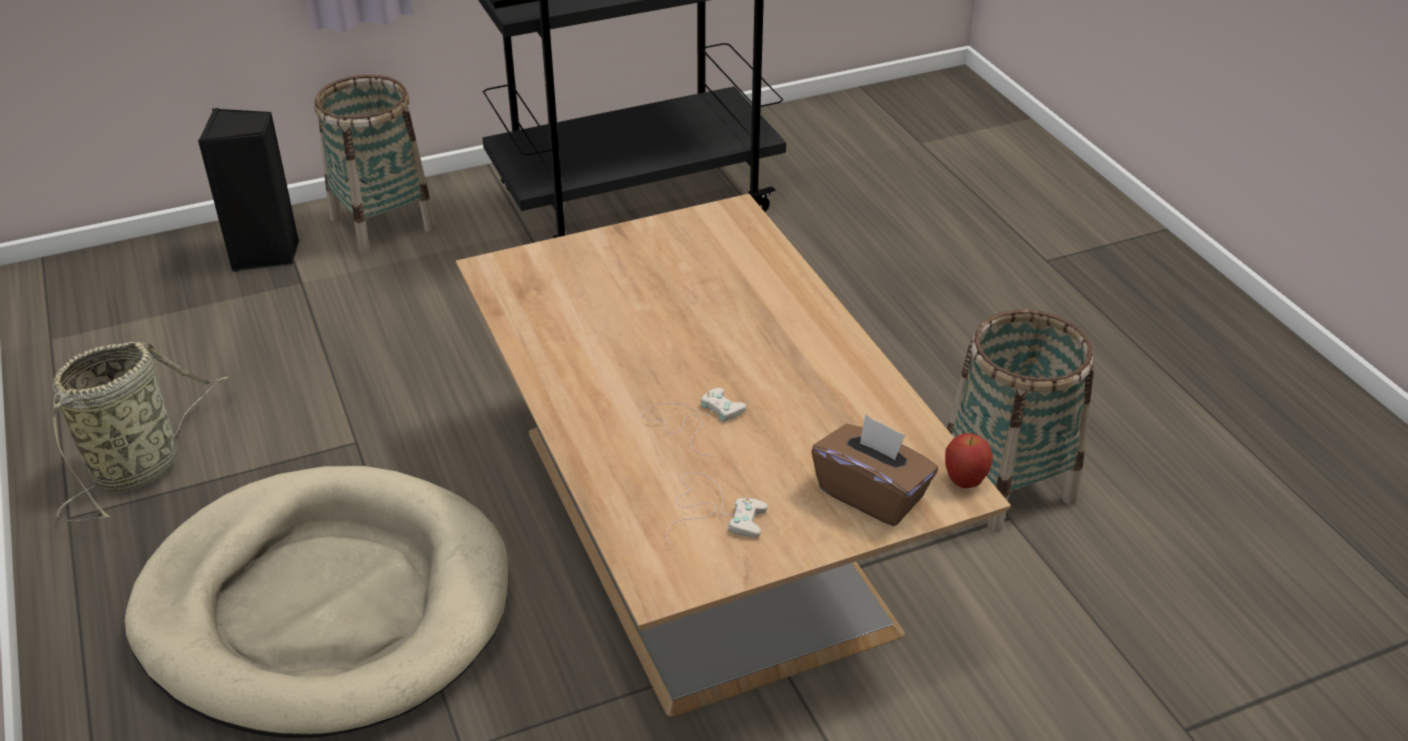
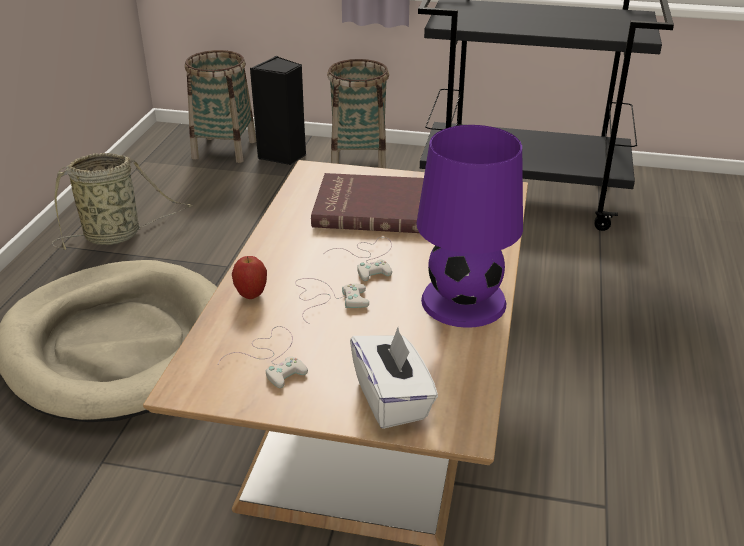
camera: 35 degrees right, 5 degrees down
(622, 288) = (376, 207): none -> red book
(685, 355) = (369, 259): none -> white game controller
(830, 362) = (464, 302): none -> purple table lamp
(871, 494) = (392, 399): brown tissue box -> white tissue box
(964, 482) = (473, 424): apple -> apple (251, 295)
(1006, 485) = (626, 482): basket -> basket (224, 149)

